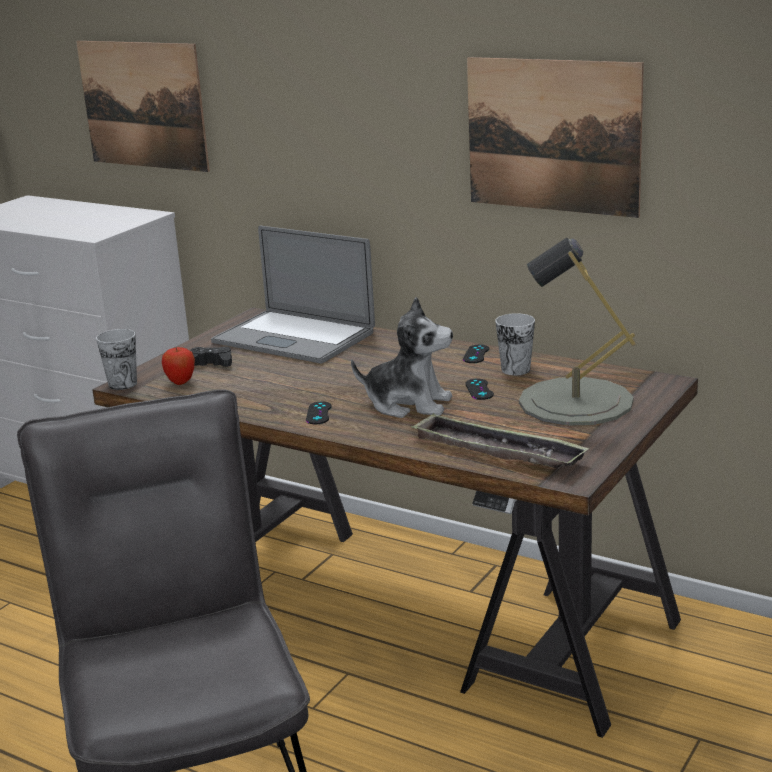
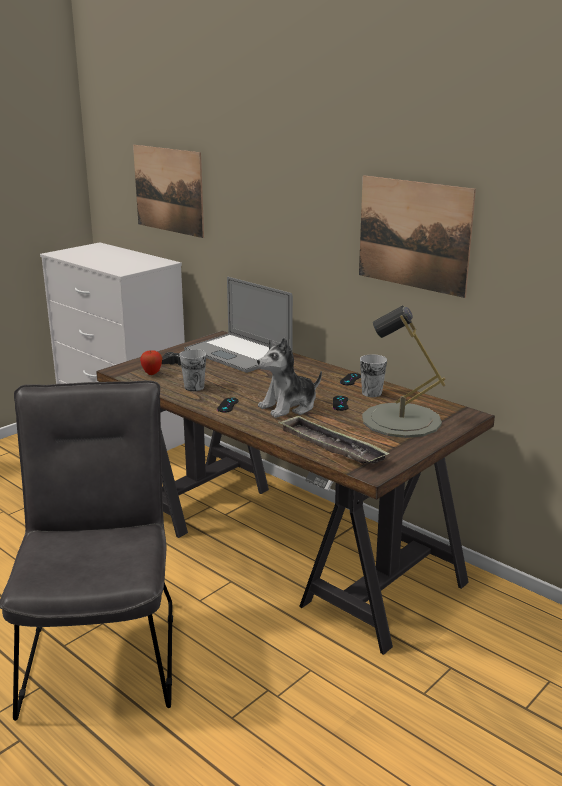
camera: 10 degrees right, 0 degrees up
(122, 384) = (116, 370): cup -> cup (194, 387)
(408, 404) = (289, 407): plush toy -> plush toy turned 120 degrees clockwise

